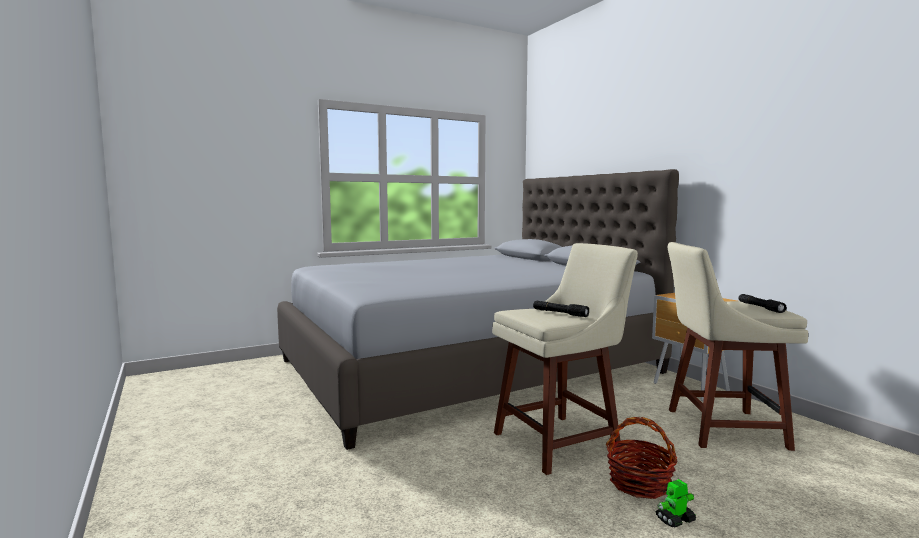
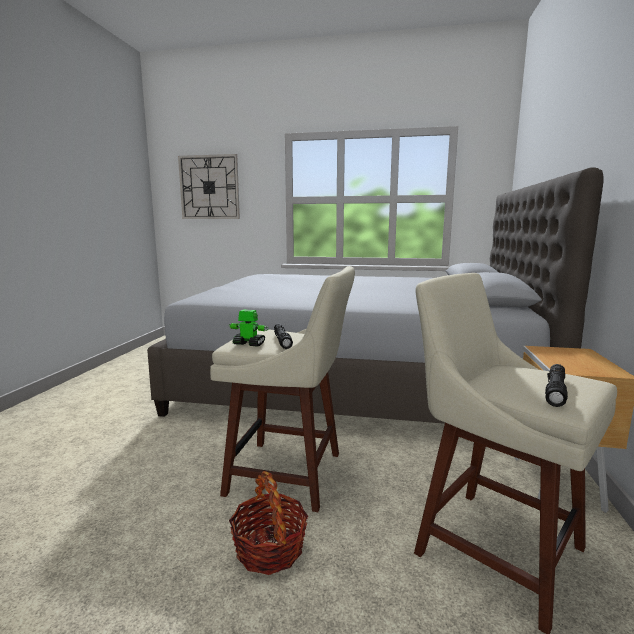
camera: 40 degrees right, 5 degrees up
(212, 155) = (209, 187): none -> wall clock
(675, 520) = (222, 603): toy robot -> toy robot (248, 344)

